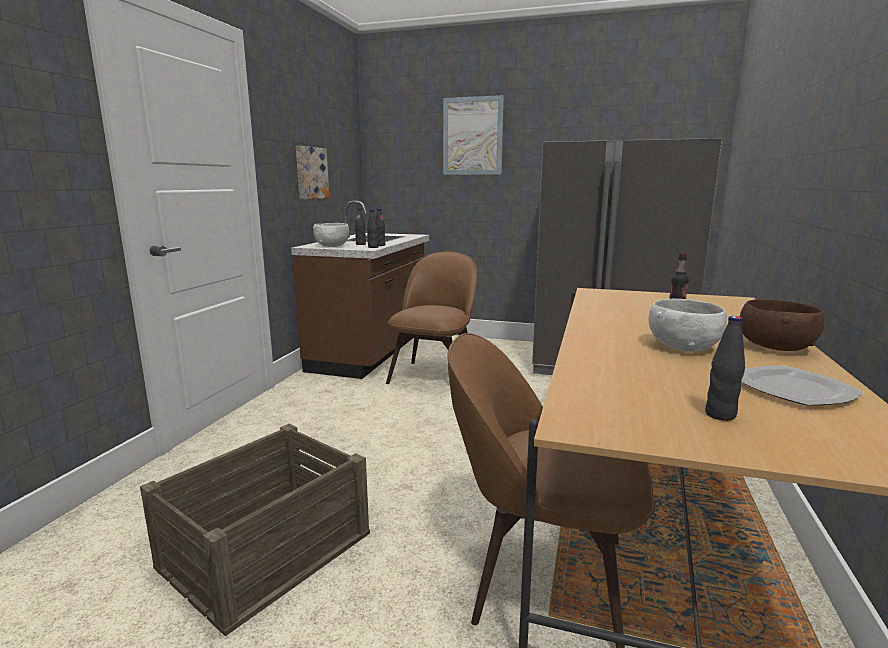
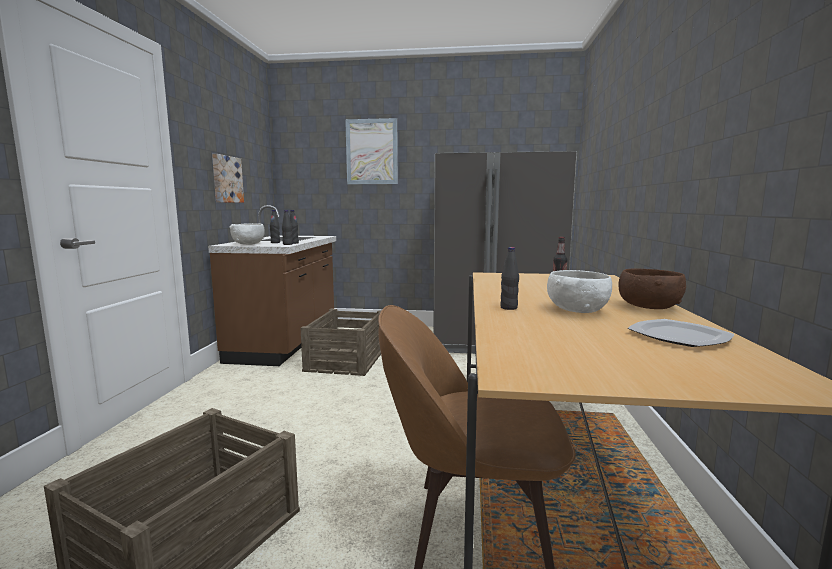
camera: 10 degrees left, 5 degrees down
(435, 375) = (347, 359): brown chair -> crate
(720, 415) = (632, 359): black bottle -> black bottle (509, 308)

